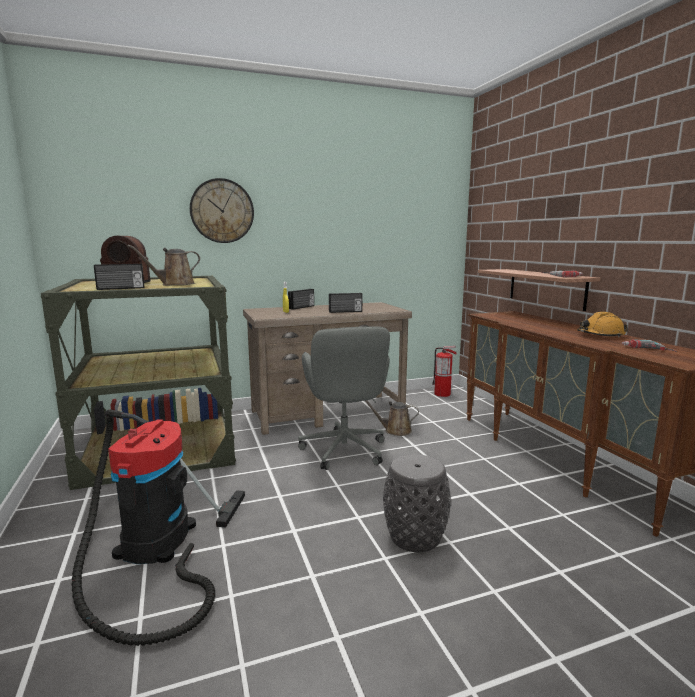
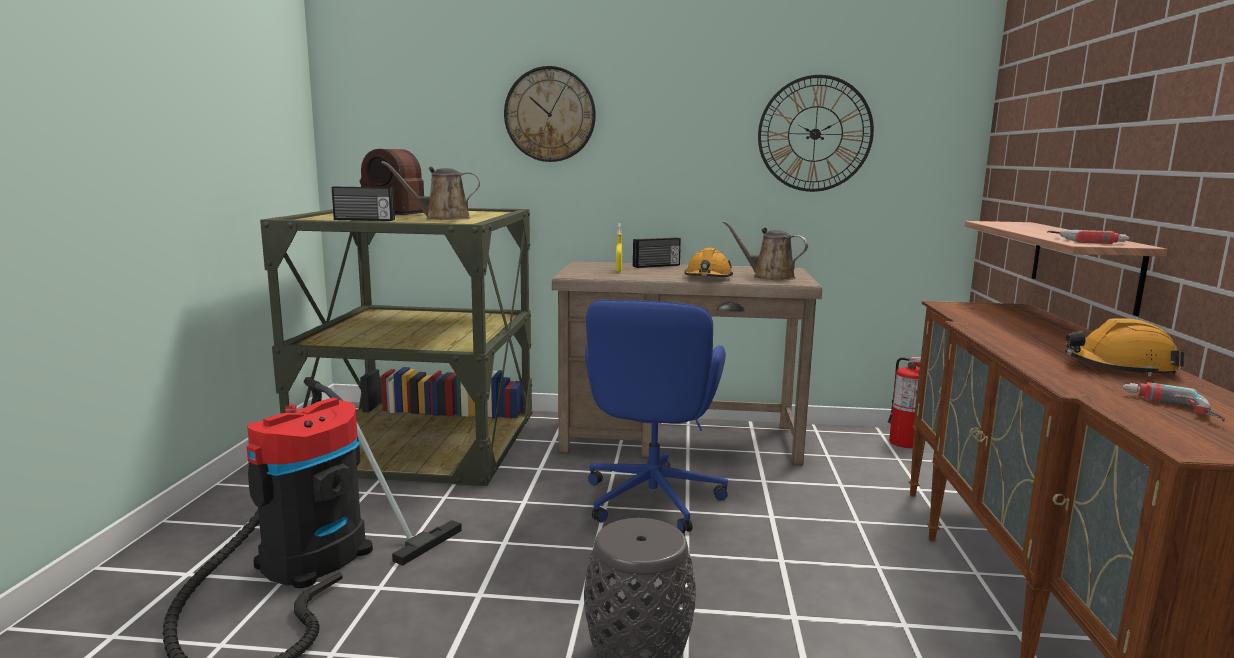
camera: 25 degrees right, 0 degrees up
(344, 450) = (652, 499): grey office chair -> blue office chair
(345, 311) = (708, 278): radio -> orange hard hat
(383, 223) = (815, 134): none -> wall clock
(395, 431) = (761, 487): brown watering can -> brown watering can (769, 277)

